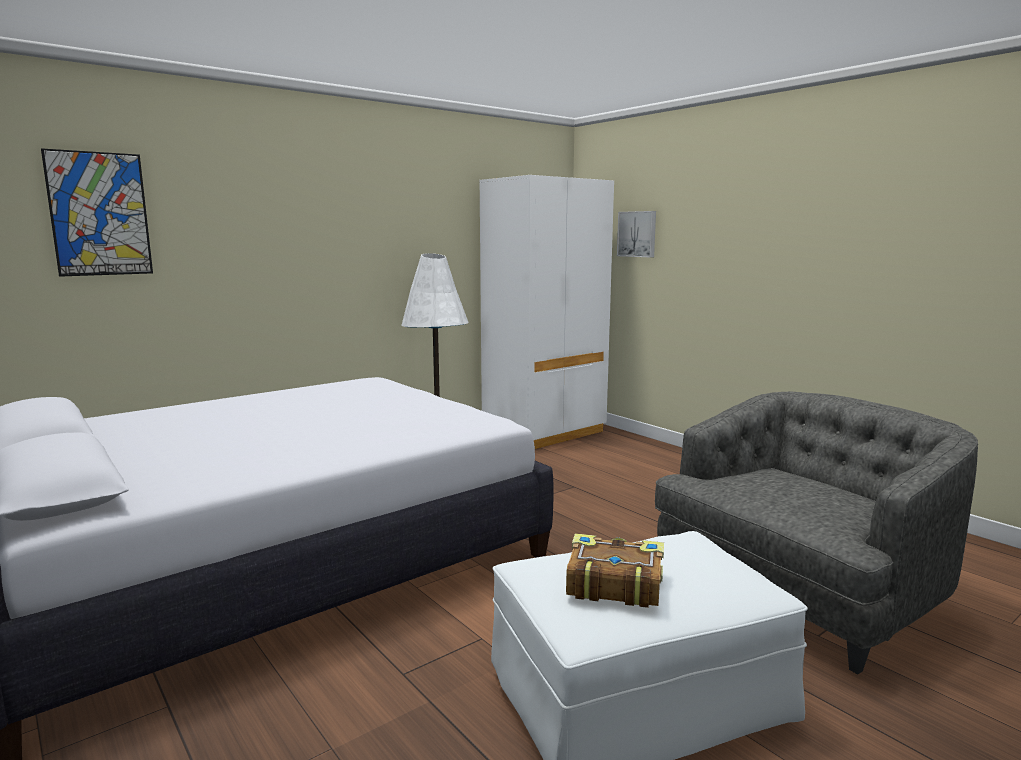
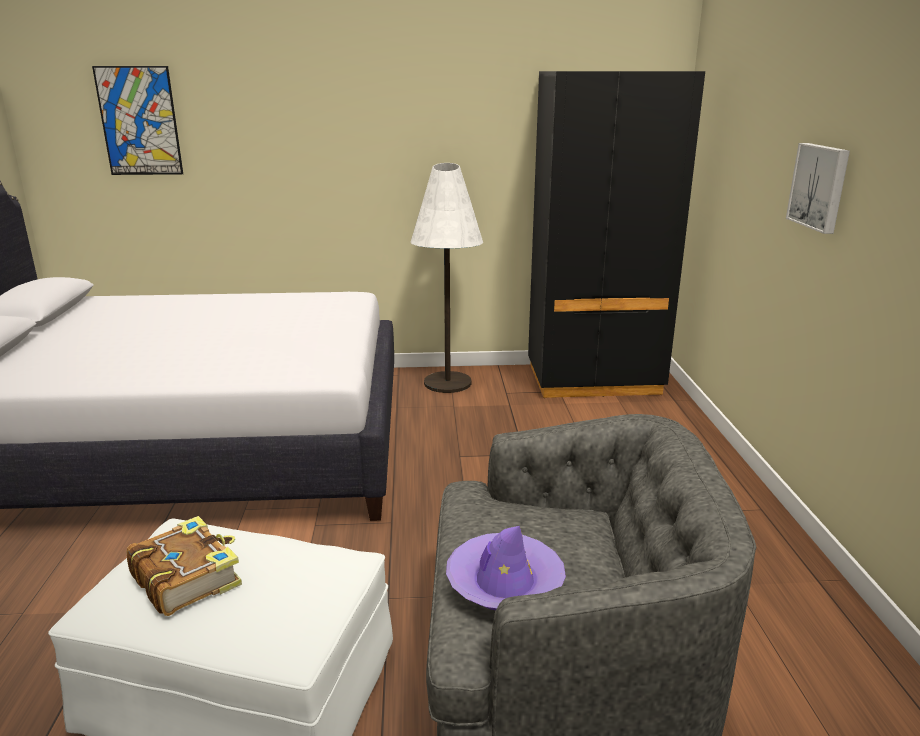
camera: 35 degrees right, 10 degrees up
(544, 433) = (593, 380): white wardrobe -> black wardrobe
(637, 234) = (730, 147): picture -> picture (820, 186)
(812, 508) = (504, 582): none -> purple hat

